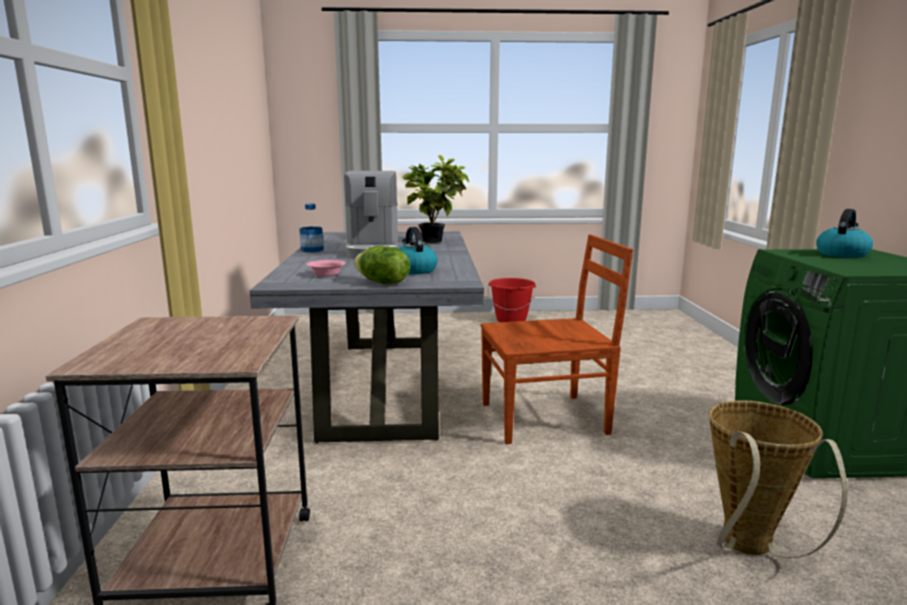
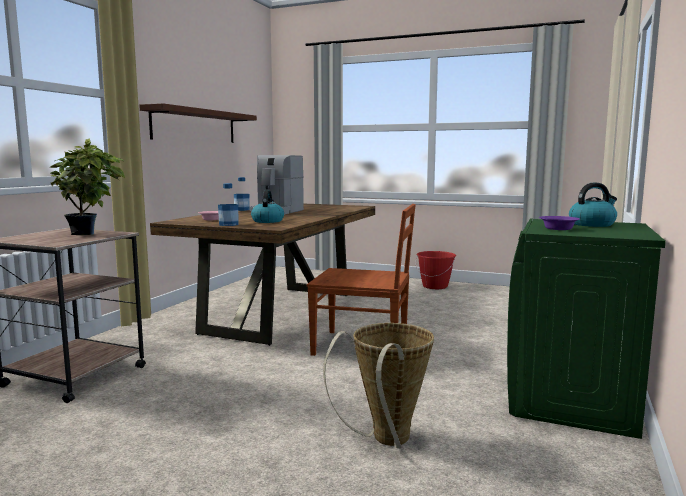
camera: 25 degrees right, 5 degrees down
(212, 126) = (195, 126): none -> brown shelf
(382, 283) = (228, 224): lettuce -> bottle
(386, 387) = (280, 313): grey dining table -> brown dining table
(437, 242) = (336, 210): potted plant -> potted plant (89, 234)
(844, 265) = (557, 229): none -> purple bowl

